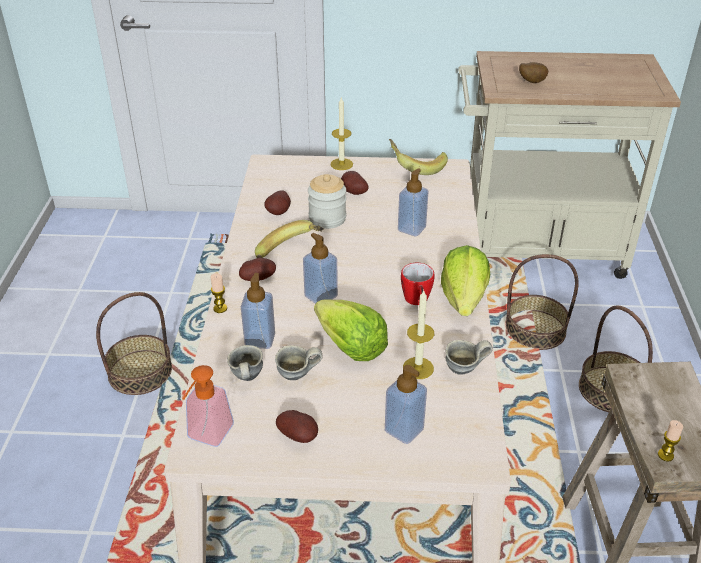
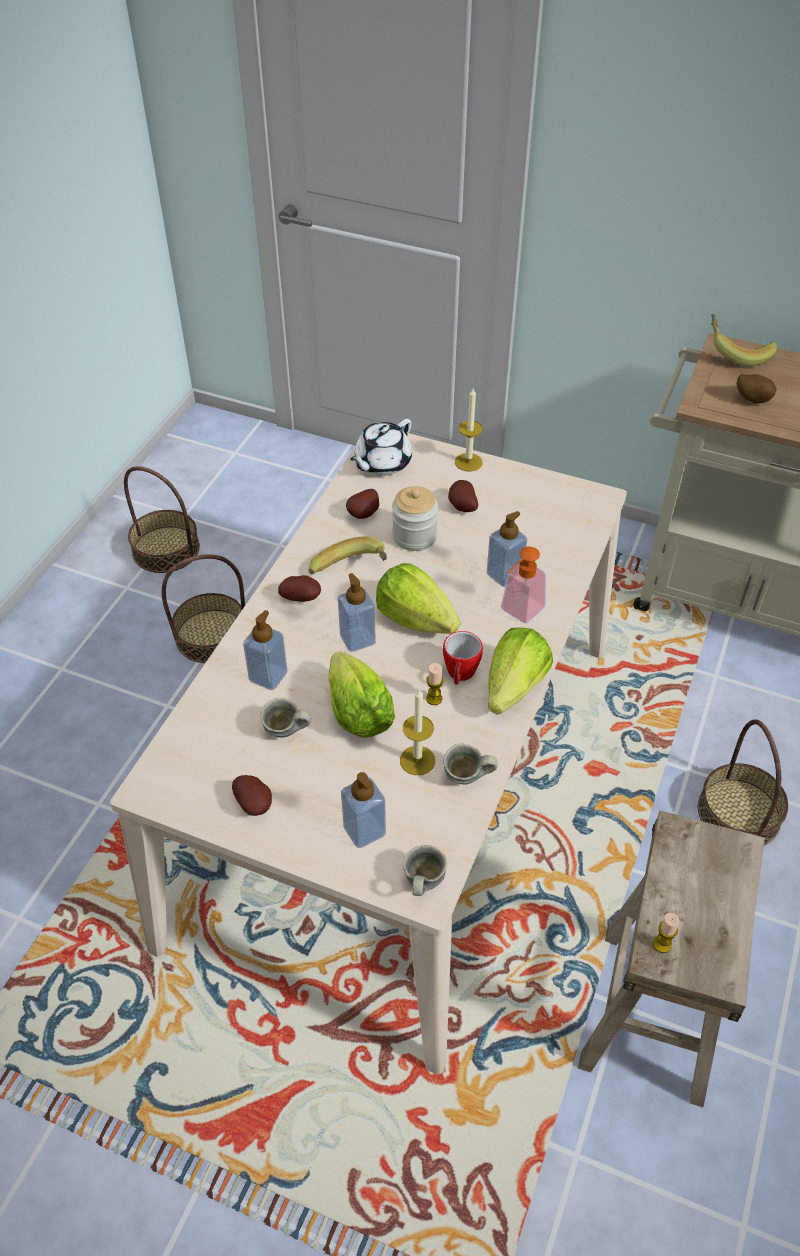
camera: 20 degrees right, 10 degrees up
(207, 437) = (165, 776): soap dispenser -> soap dispenser (518, 612)
(220, 308) = (245, 625): candle -> candle (434, 698)
(245, 378) = (232, 719): grey mug -> grey mug (421, 883)
(274, 177) = (382, 463): none -> white teapot
(360, 272) = (416, 619): none -> lettuce
(416, 166) = (556, 486): banana -> banana (736, 352)
(535, 329) = (683, 707): basket -> basket (166, 549)

